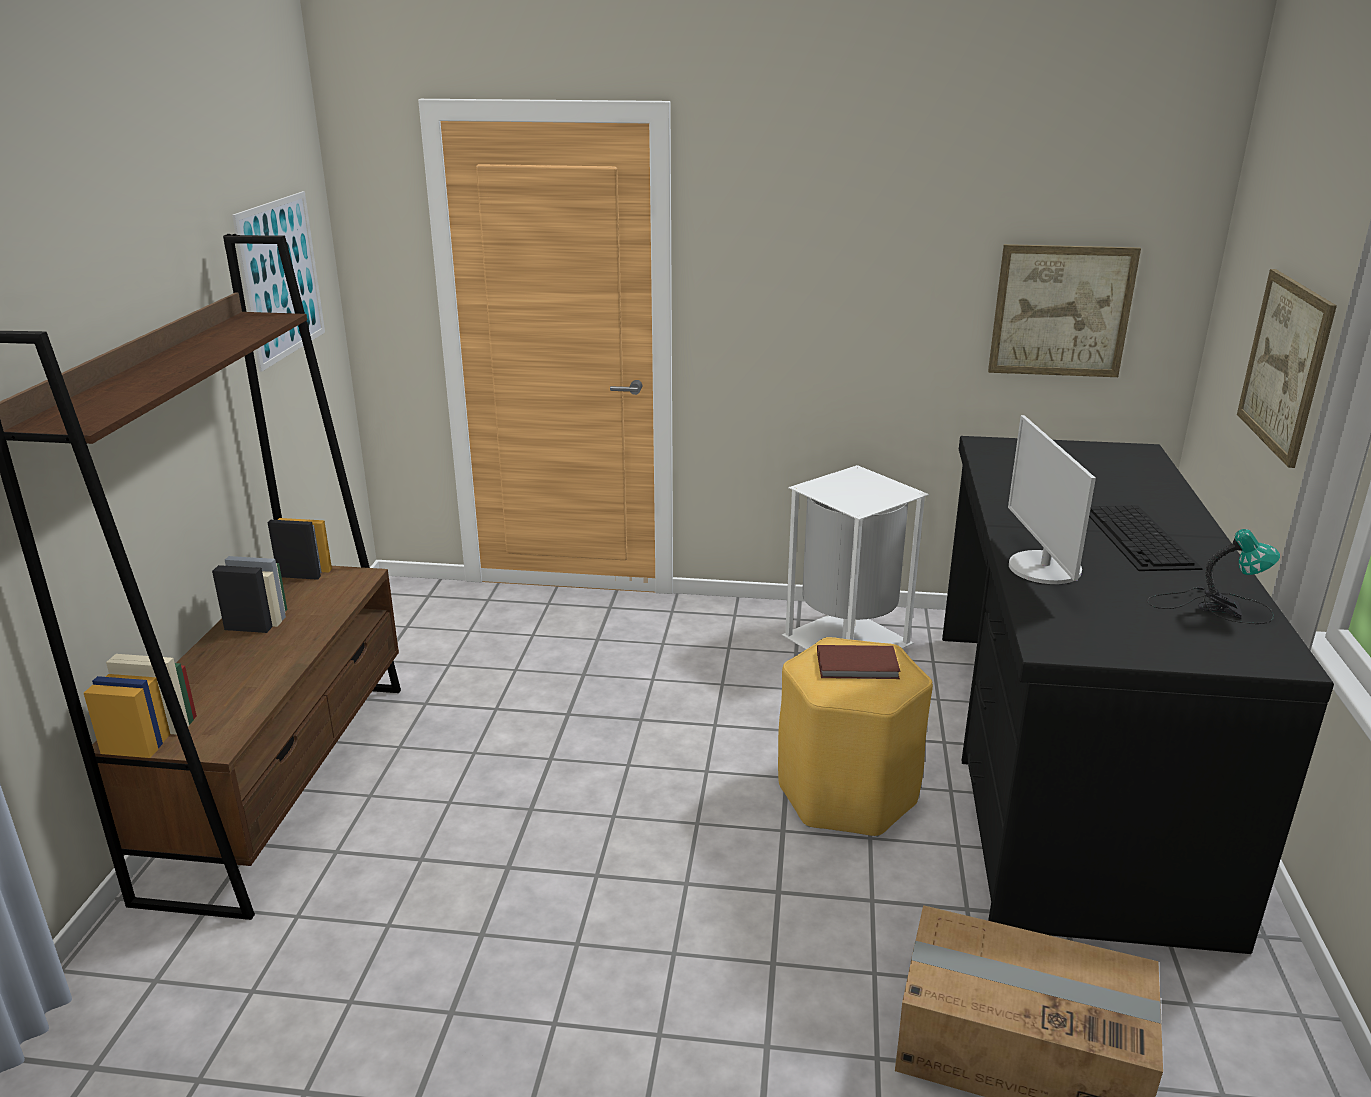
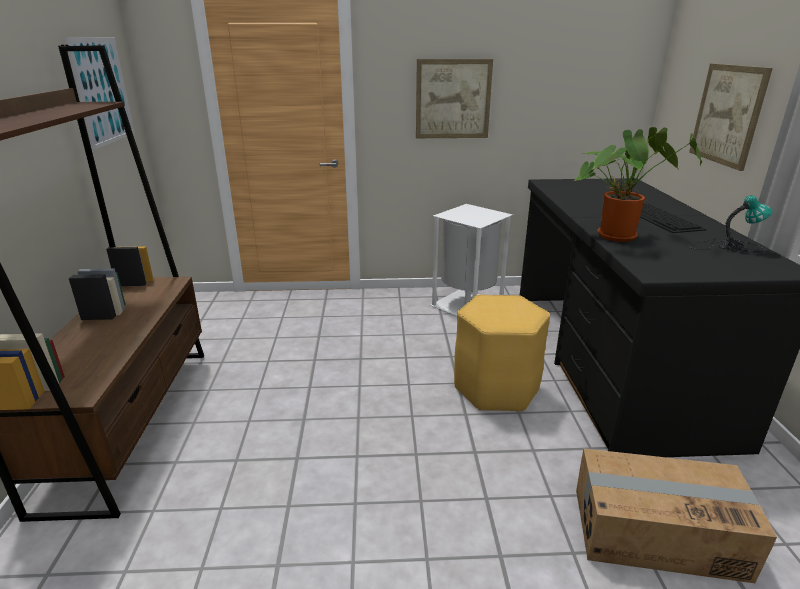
camera: 10 degrees left, 0 degrees up
(858, 666) = (504, 308): brown book -> none
(1043, 568) = (619, 235): monitor -> potted plant
(1061, 311) = (578, 106): picture -> picture (453, 99)

